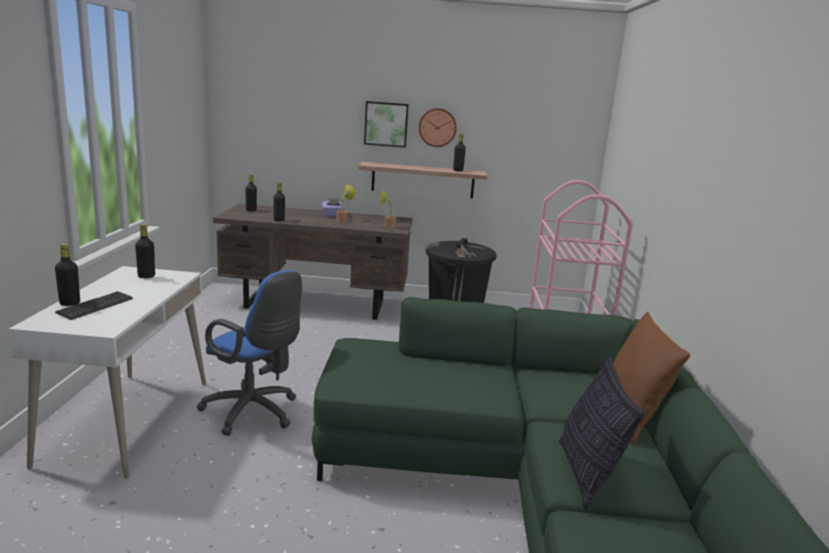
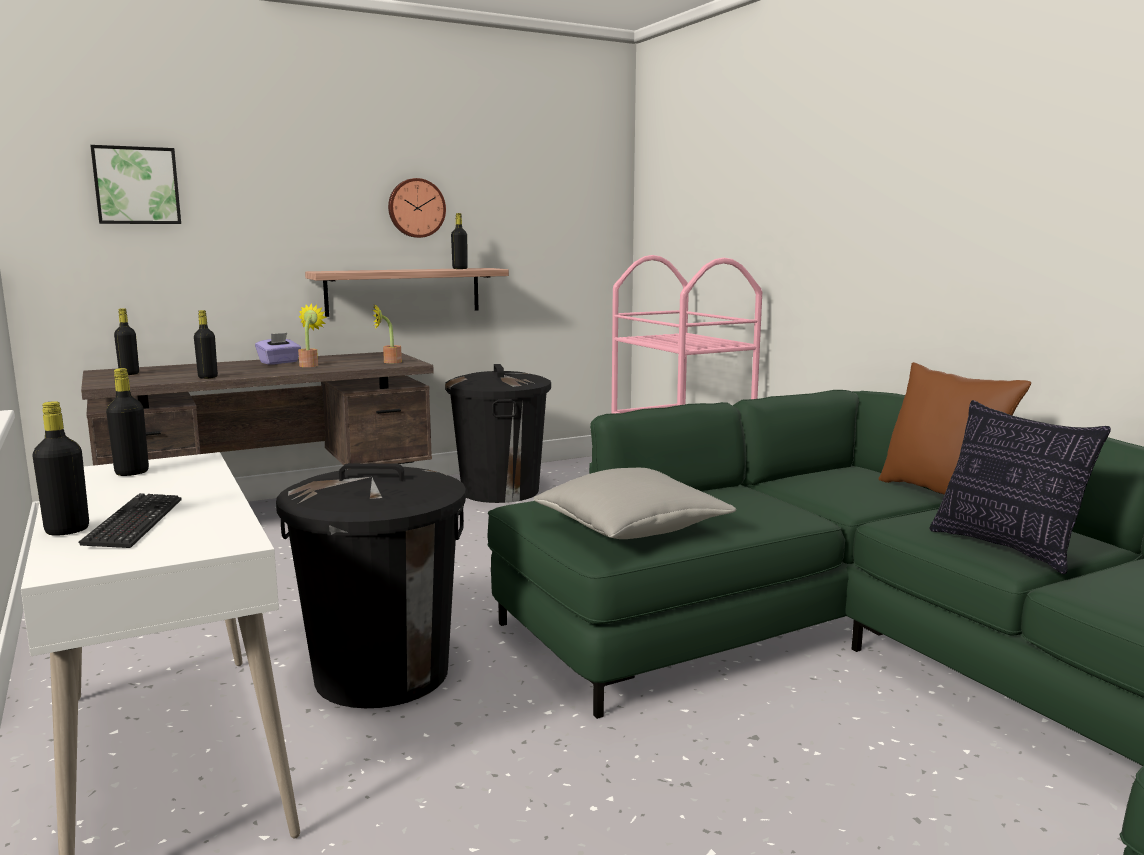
camera: 30 degrees left, 5 degrees down
(254, 413) = (382, 674): blue office chair -> black trash can
(378, 375) = (632, 528): none -> grey pillow
(386, 124) = (337, 208): picture -> picture (136, 185)

